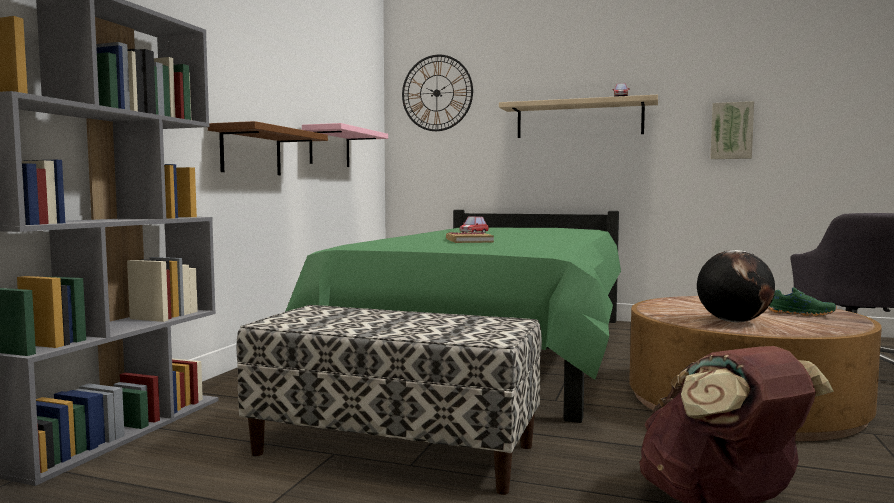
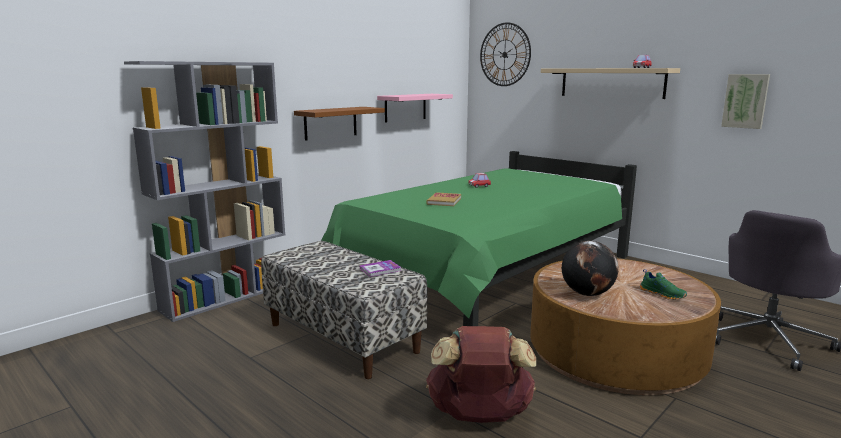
camera: 25 degrees right, 10 degrees up
(464, 320) = (380, 269): none -> book

